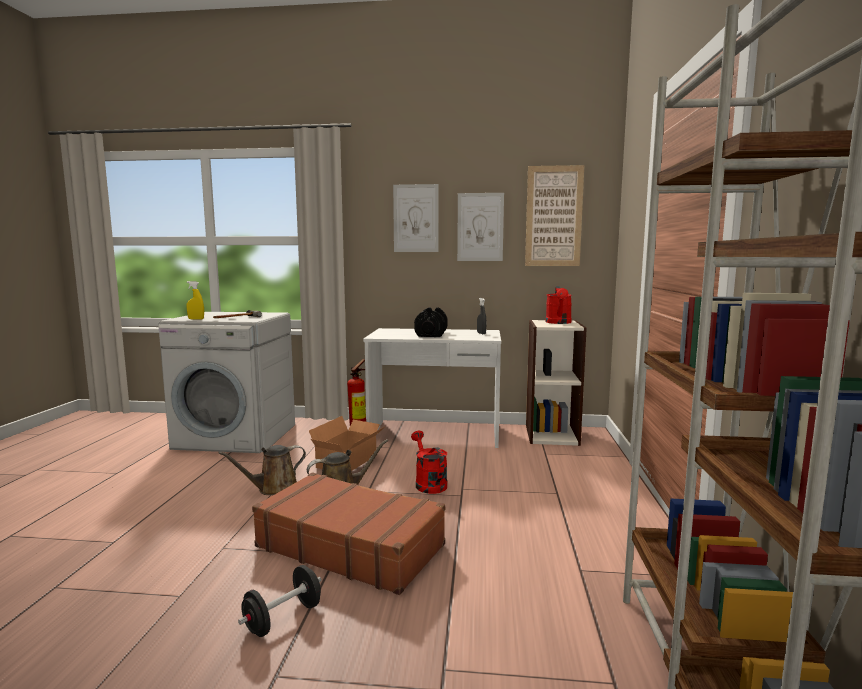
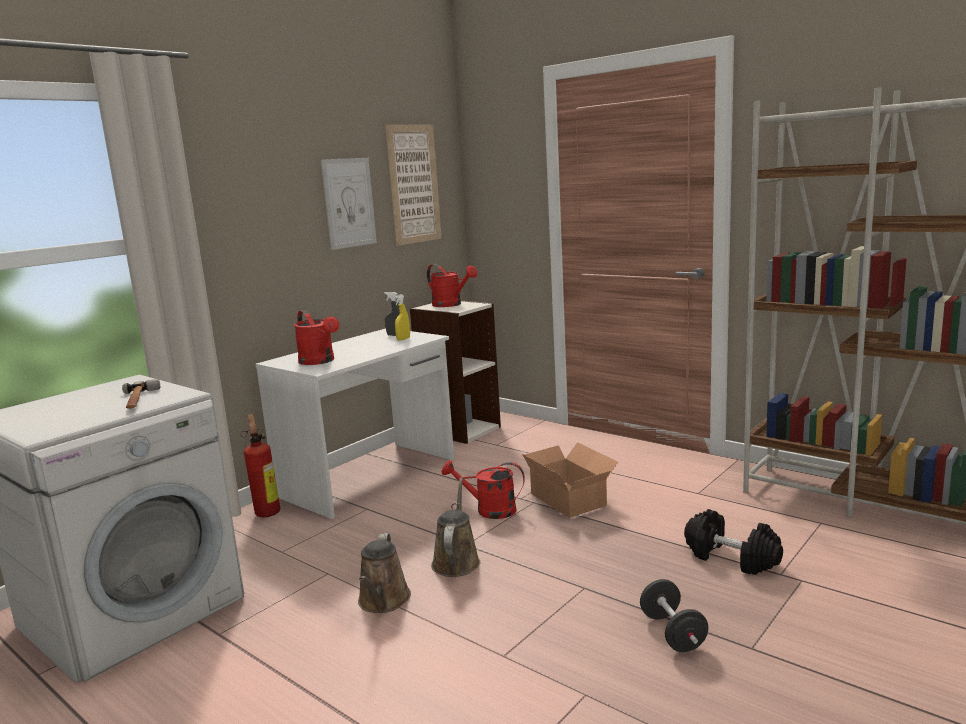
camera: 55 degrees left, 5 degrees up
(196, 319) = (81, 422): yellow spray bottle -> yellow spray bottle (403, 339)
(349, 461) = (372, 539): cardboard box -> cardboard box (569, 498)
(350, 545) = (574, 576): brown suitcase -> none
(395, 334) = (320, 361): none -> red watering can
(416, 218) = (276, 197): picture -> none
(431, 334) = (355, 350): black dumbbell -> black dumbbell (731, 558)

